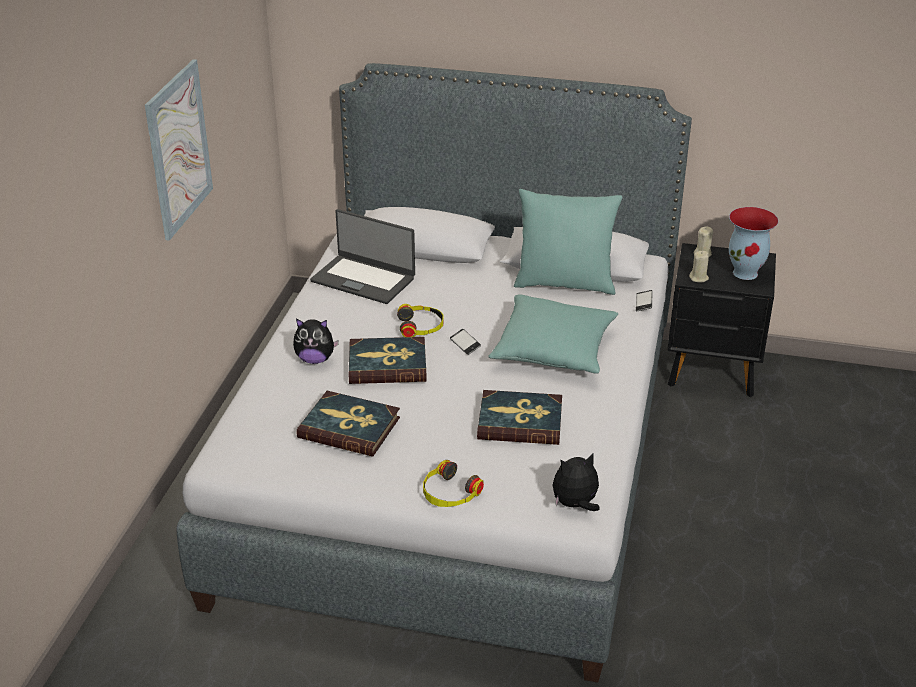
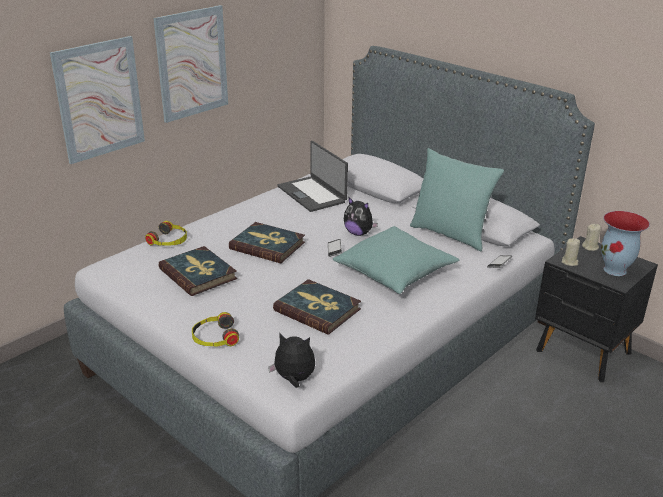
camera: 30 degrees right, 5 degrees down
(114, 238) = (99, 99): none -> picture
(315, 359) = (227, 229): plush toy -> plush toy (358, 233)
(421, 326) = (316, 231): headphones -> headphones (169, 240)

